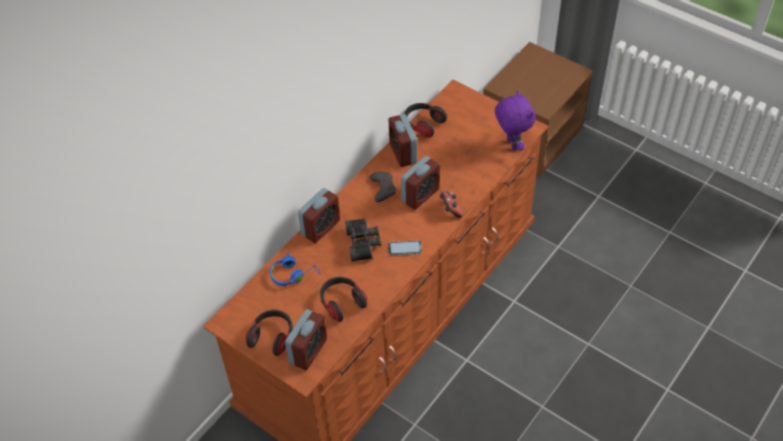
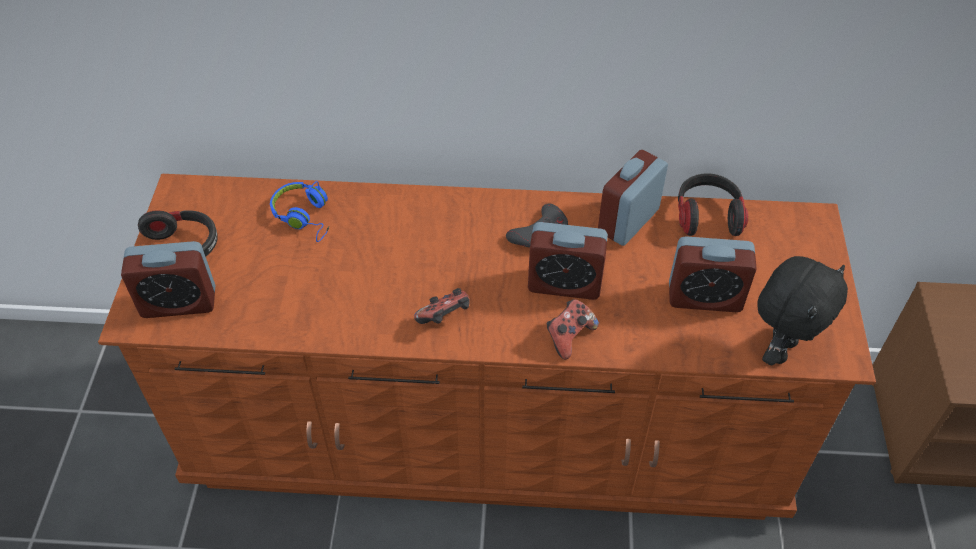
camera: 55 degrees right, 0 degrees up
(321, 228) = (409, 202): alarm clock -> alarm clock (704, 297)
(342, 303) = (289, 296): headphones -> none
(364, 243) = (418, 264): black binoculars -> none
(405, 248) = (445, 318): phone -> game controller
(511, 144) = (780, 349): purple plush toy -> black plush toy

